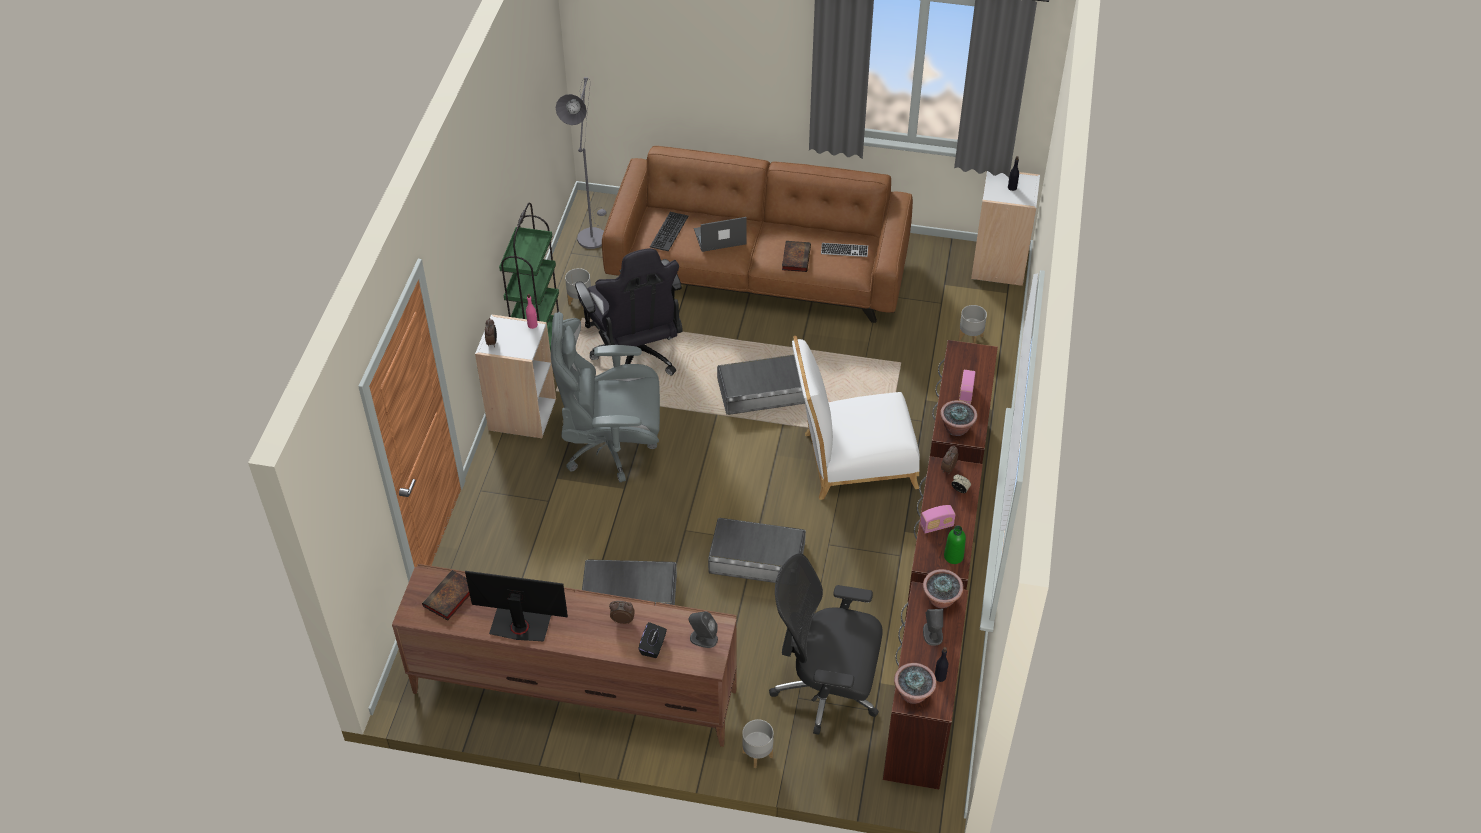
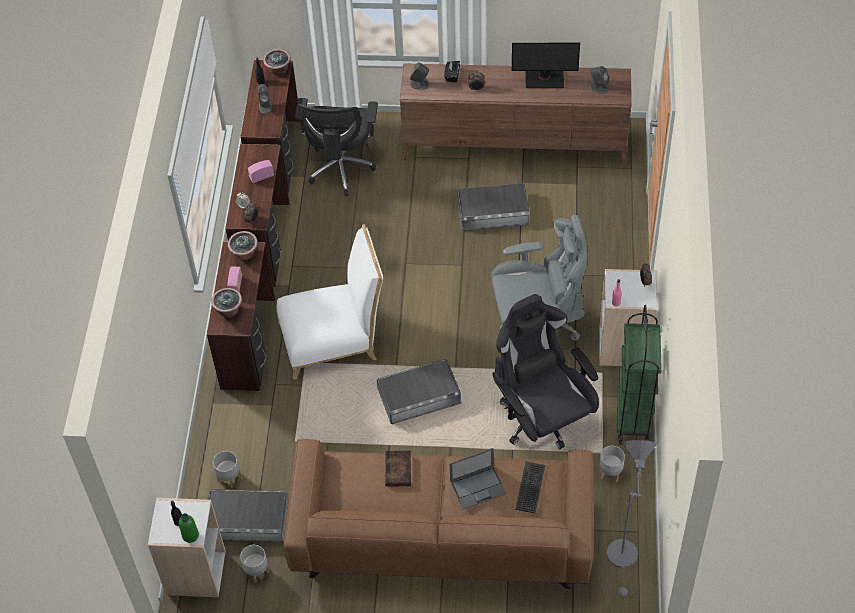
camera: 175 degrees right, 5 degrees up
(449, 598) = (598, 88): book -> grey speaker
(756, 558) = (402, 250): grey storage box -> grey storage box (248, 519)
(758, 754) = (383, 125): grey planter -> grey planter (256, 572)
(827, 692) = (340, 166): office chair -> office chair turned 90 degrees clockwise
(844, 251) = (351, 485): keyboard -> none
(941, 600) = (259, 127): potted plant -> potted plant (228, 311)
(953, 556) = (250, 157): green bottle -> green bottle (190, 535)

